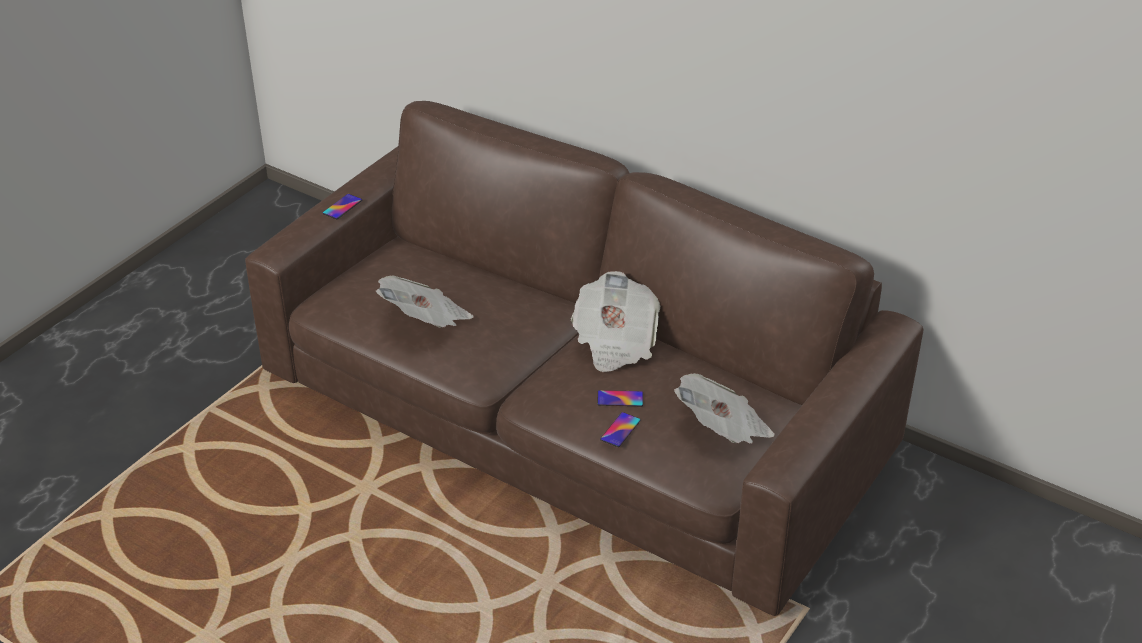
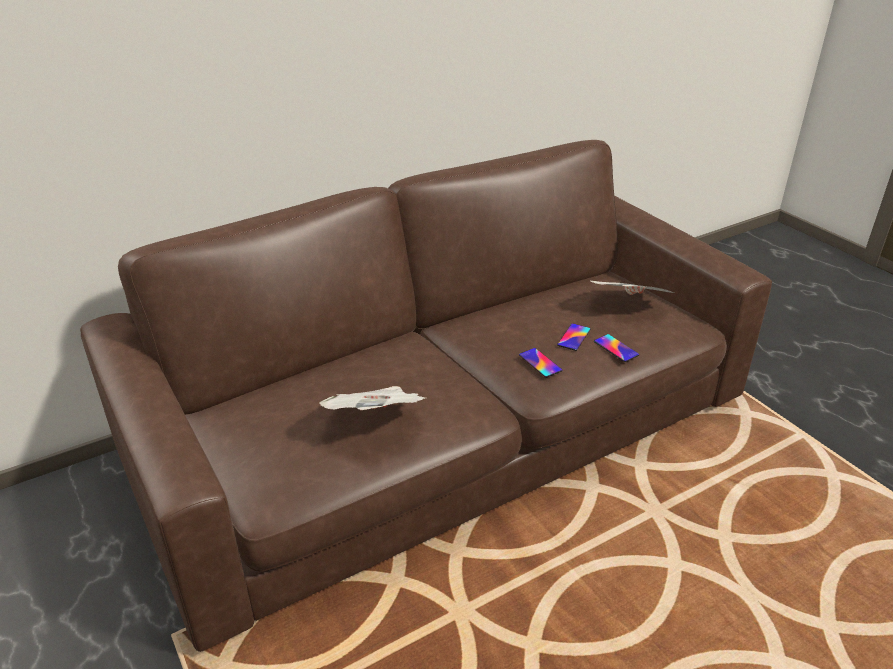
camera: 65 degrees left, 5 degrees down
(342, 207) = (159, 404): phone -> phone (540, 363)
(614, 342) = (491, 321): newspaper -> none

